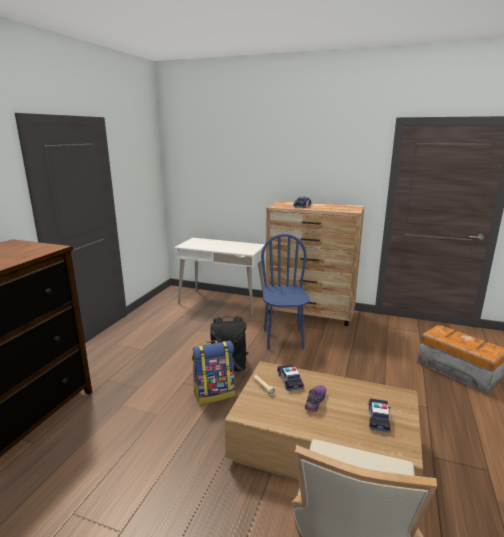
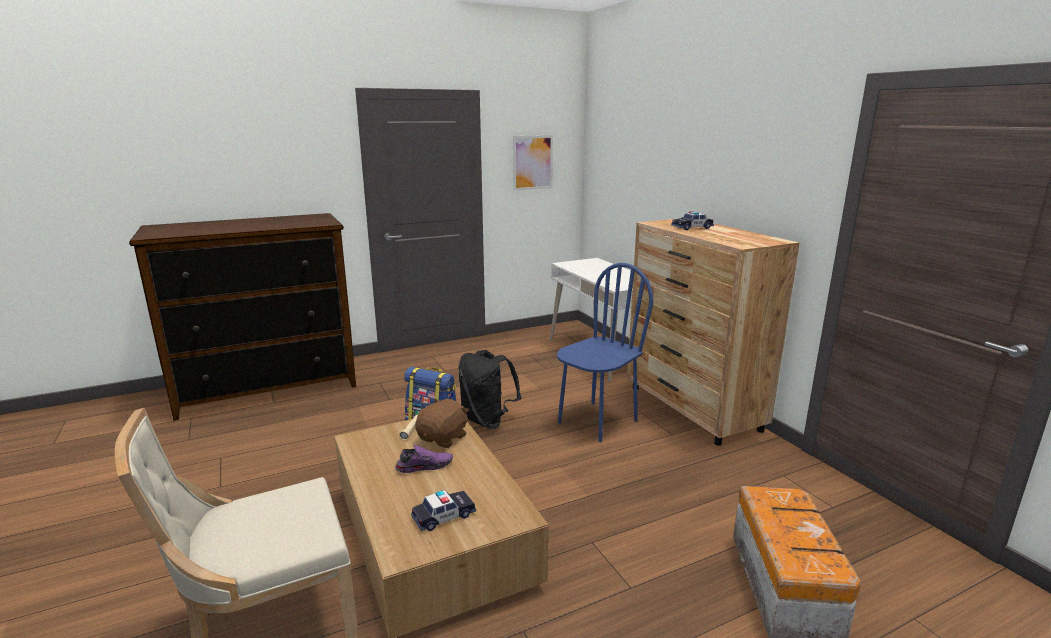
camera: 45 degrees right, 0 degrees up
(139, 174) = (532, 162): none -> picture
(289, 380) = (443, 438): toy car -> brown plush toy

